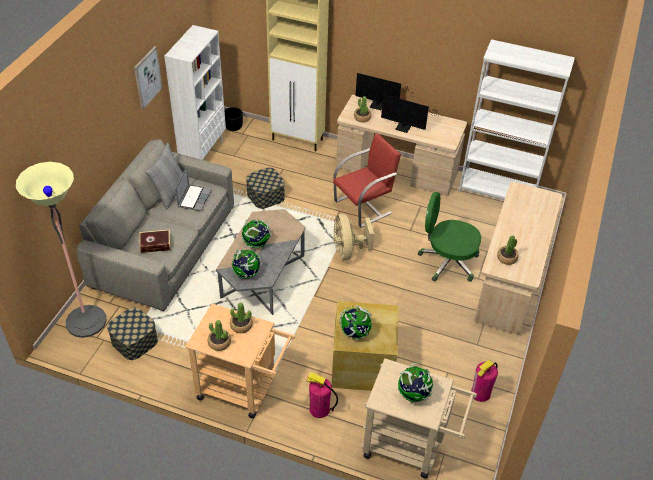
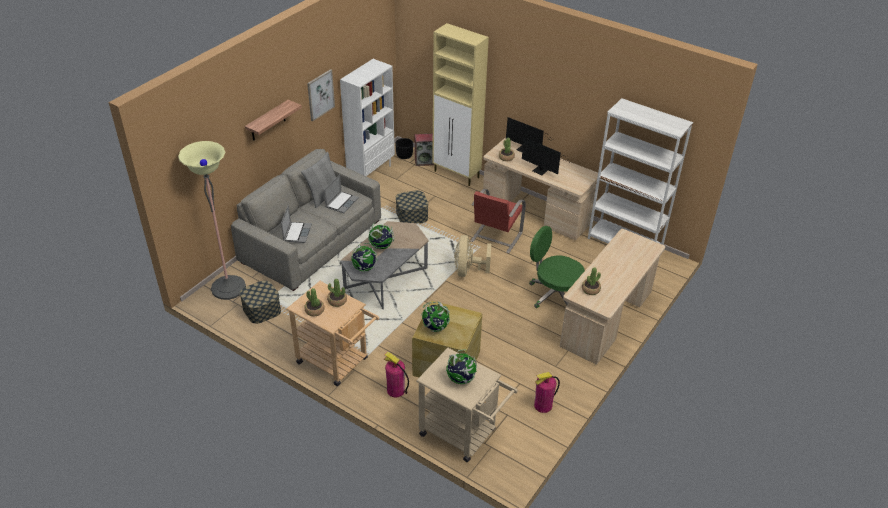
camera: 15 degrees right, 5 degrees down
(100, 121) = (268, 121): none -> shelf
(155, 244) = (297, 233): book -> laptop
(257, 130) = (424, 161): none -> speaker
(364, 207) = (495, 237): red chair -> red chair turned 135 degrees clockwise

